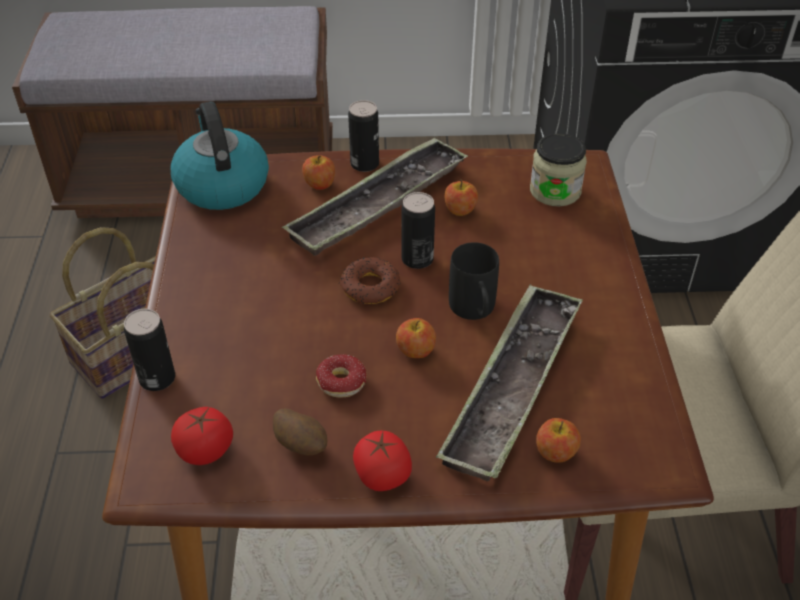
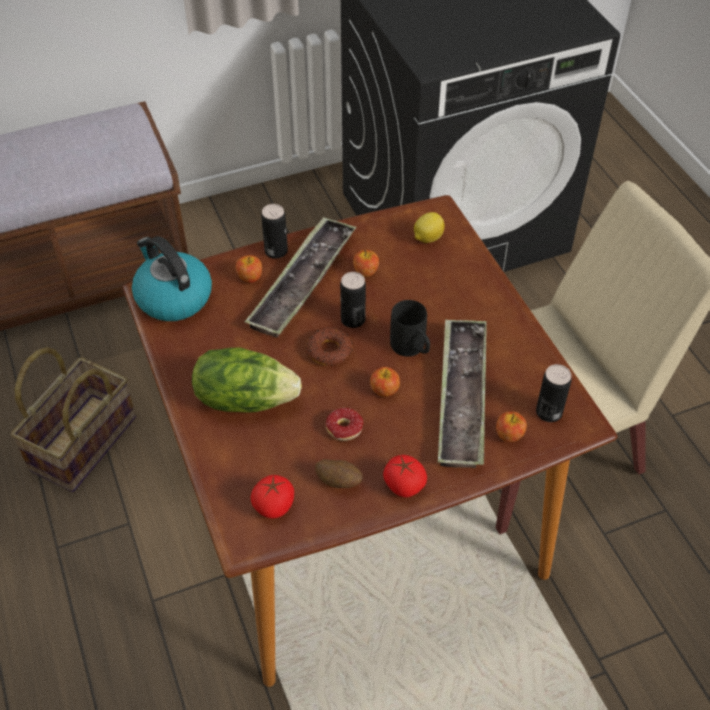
camera: 20 degrees left, 5 degrees up
(157, 378) = (210, 465): can -> can (549, 412)
(241, 314) = (245, 398): none -> lettuce
(555, 191) = (427, 238): jar -> lemon

